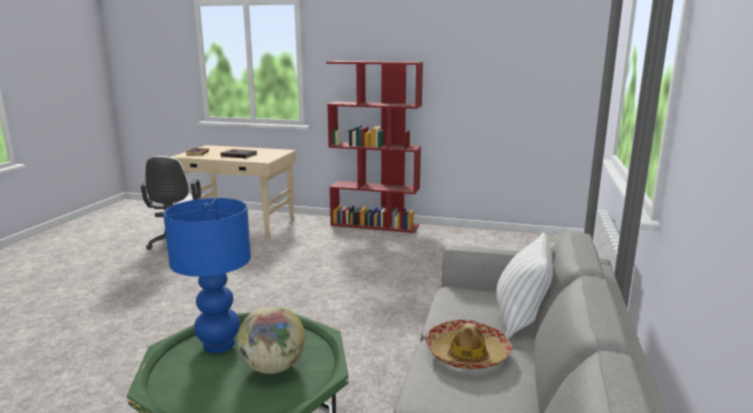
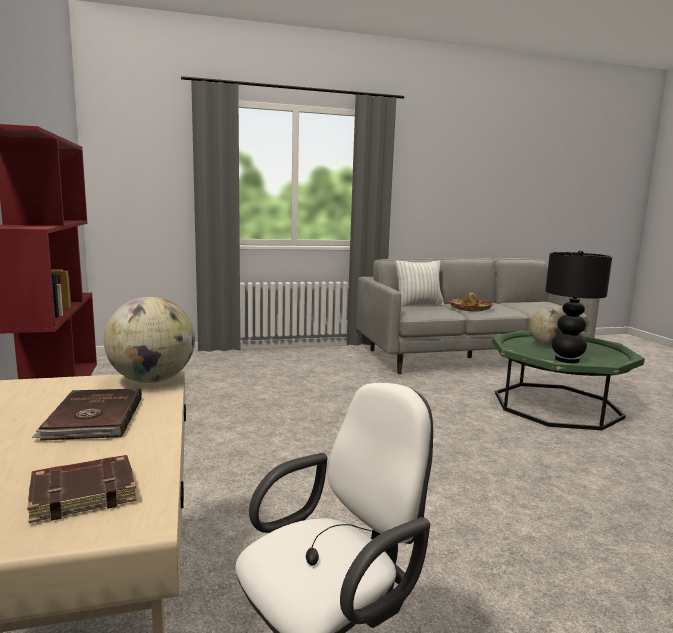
camera: 120 degrees left, 5 degrees down
(218, 344) = (567, 360): blue table lamp -> black table lamp
(262, 160) = (152, 380): none -> globe

